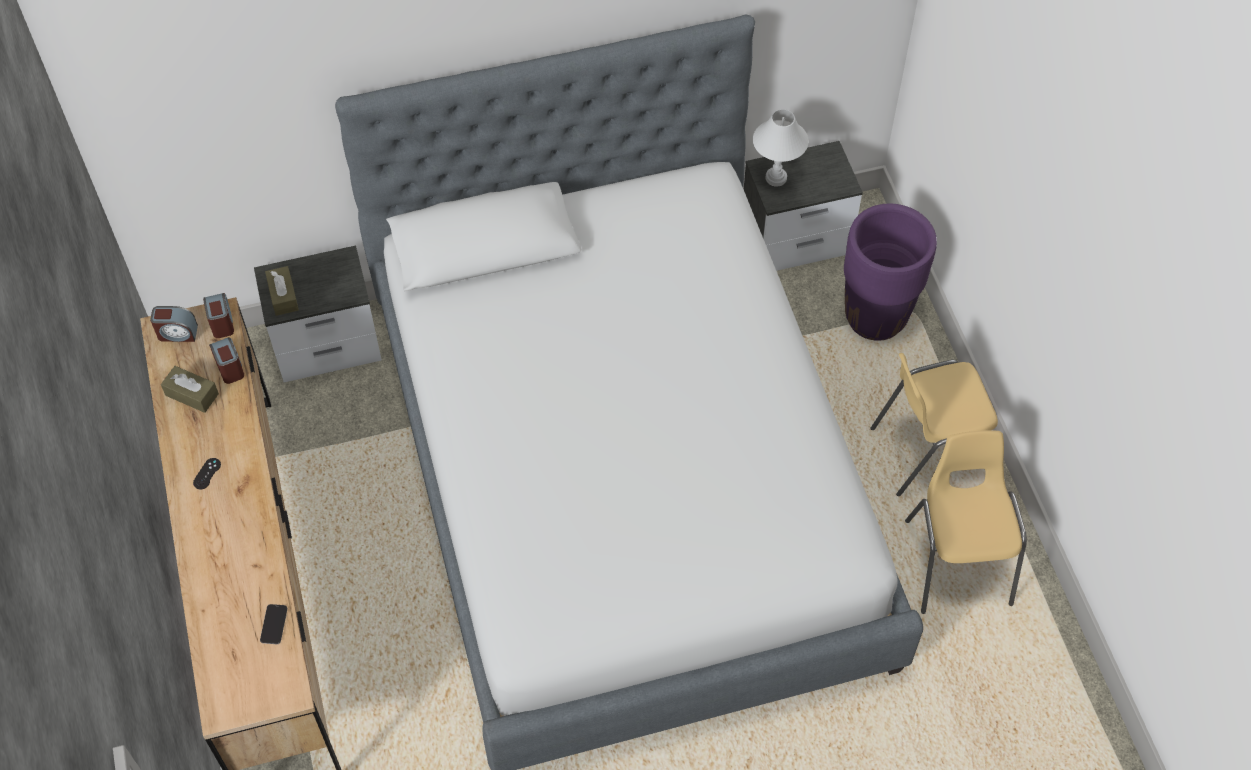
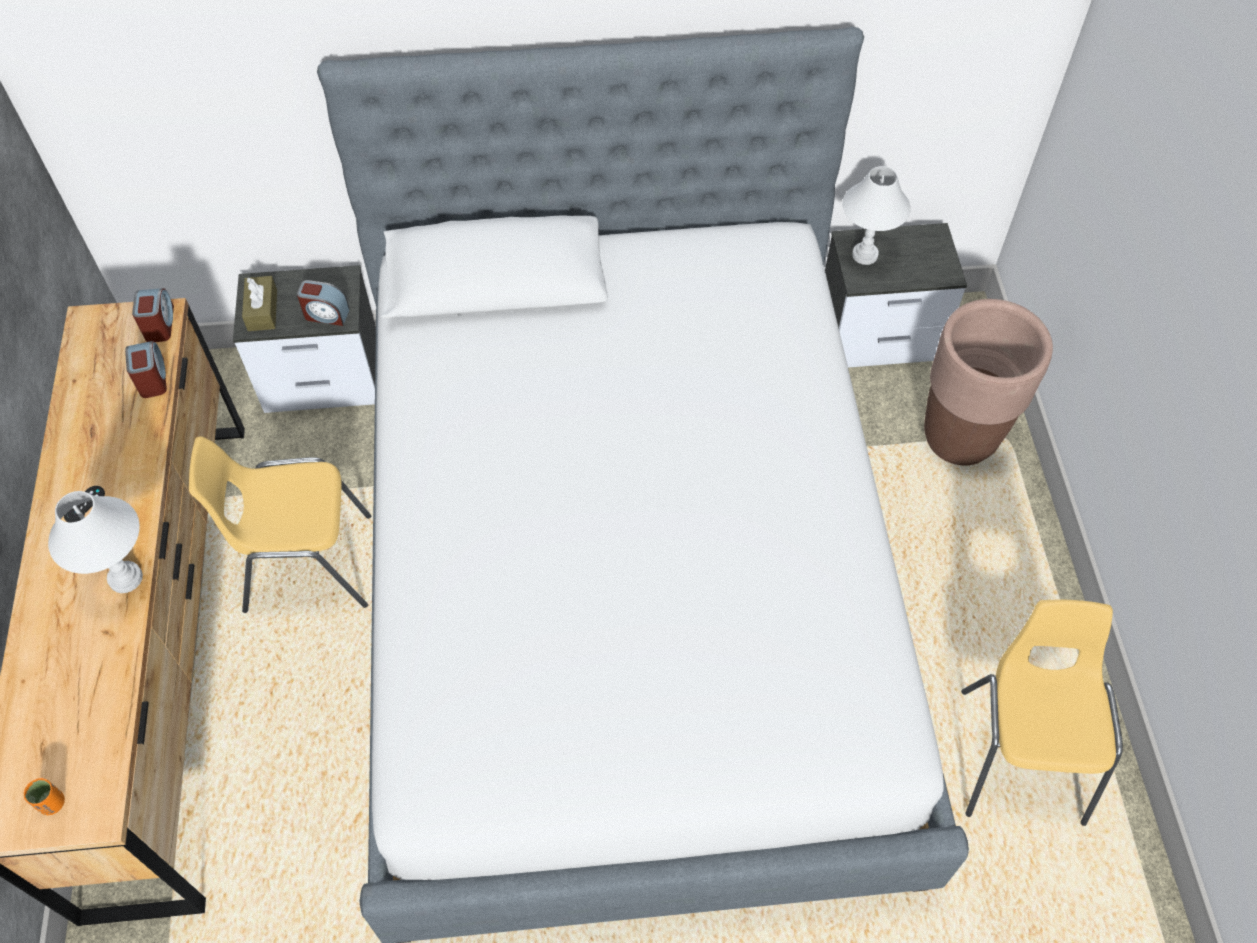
camera: 10 degrees right, 0 degrees up
(177, 333) = (104, 330): alarm clock -> alarm clock (326, 314)
(192, 394) = (97, 404): brown tissue box -> none
(254, 691) = (52, 803): none -> orange cup
(258, 523) = (126, 578): none -> white table lamp
(274, 624) = (104, 715): phone -> none
(875, 318) = (959, 438): purple planter -> brown planter
(929, 451) = (1003, 608): yellow chair -> yellow chair (306, 564)

